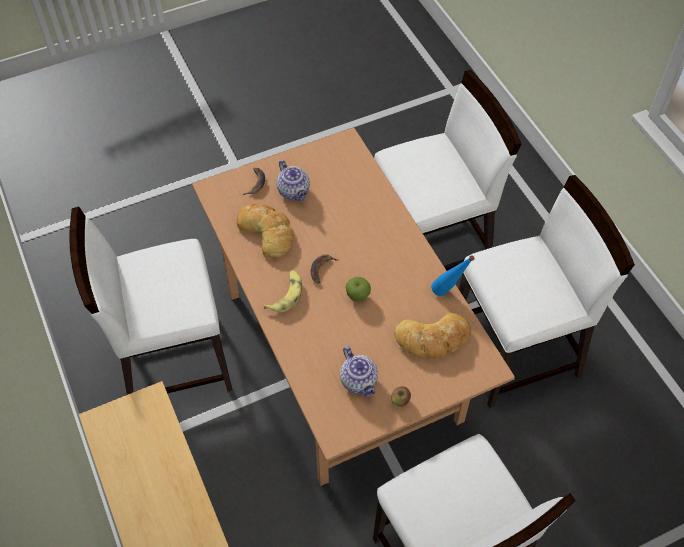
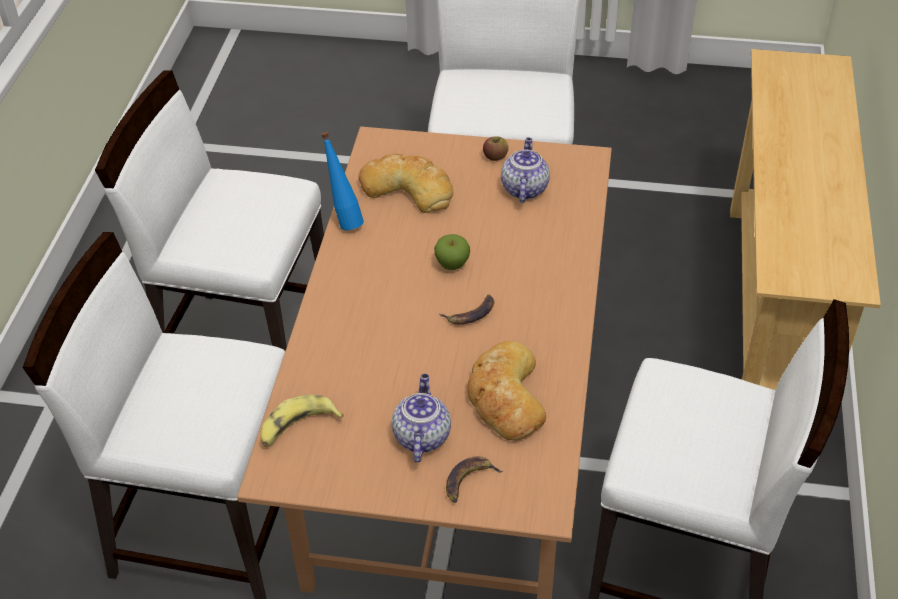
camera: 145 degrees left, 10 degrees down
(286, 294) = (540, 307): banana -> banana (297, 427)

